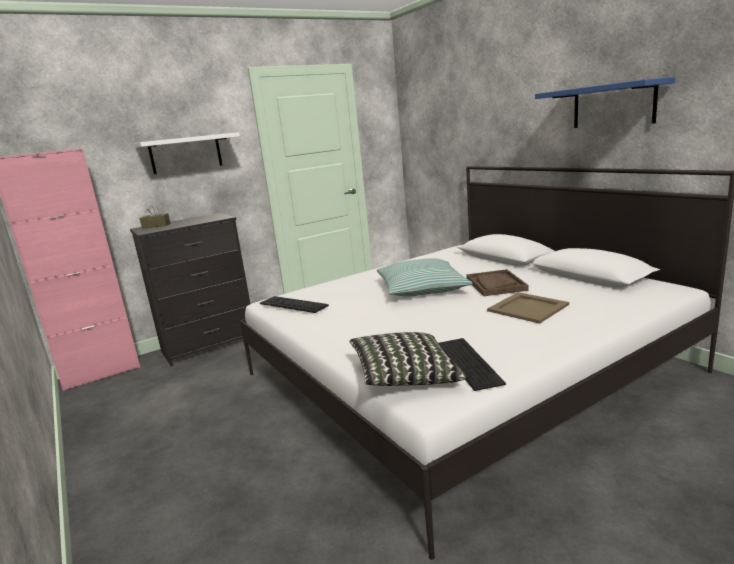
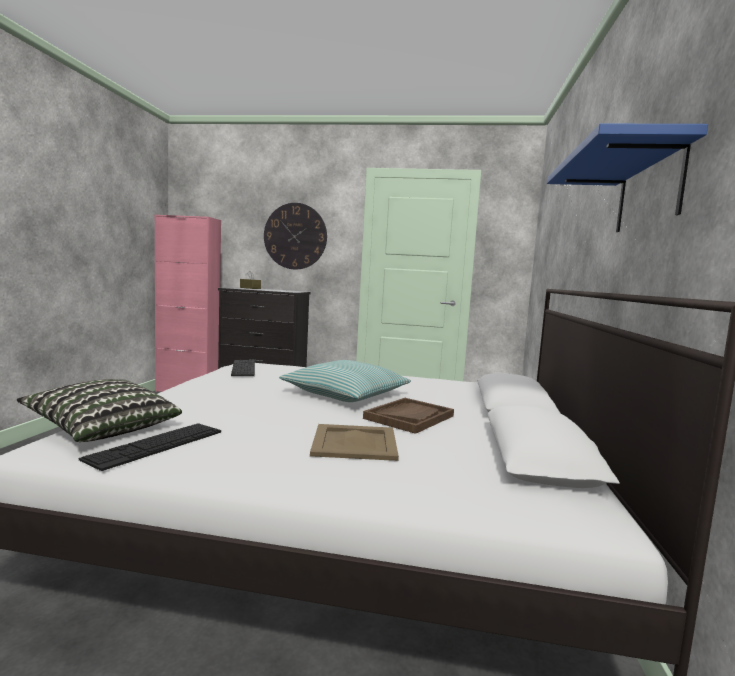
camera: 40 degrees right, 10 degrees down
(186, 154) = (295, 236): white shelf -> wall clock

